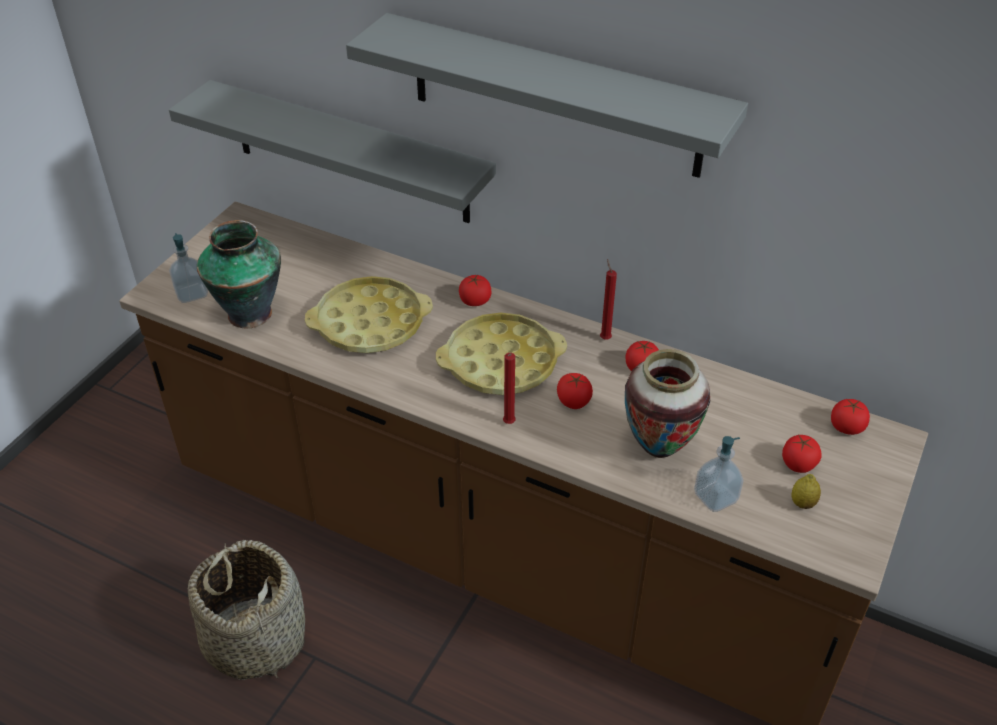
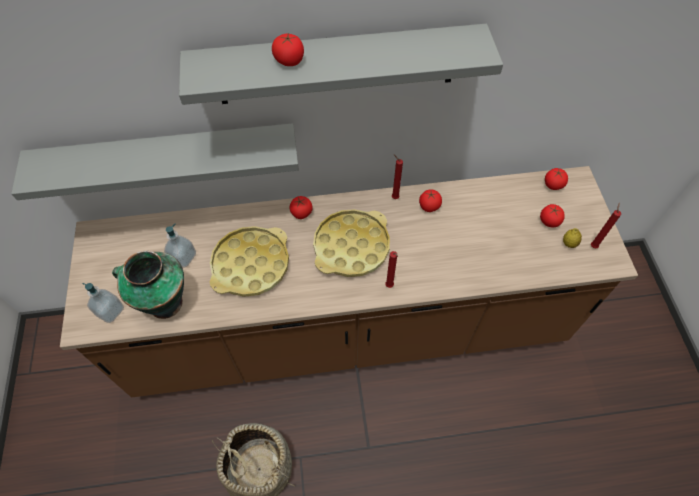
camera: 35 degrees left, 15 degrees up
(573, 401) = (412, 249): tomato -> tomato (289, 60)
(658, 448) = (478, 253): vase -> none
(715, 497) = (528, 266): soap dispenser -> soap dispenser (183, 257)
(839, 523) = (593, 245): none -> red candle

